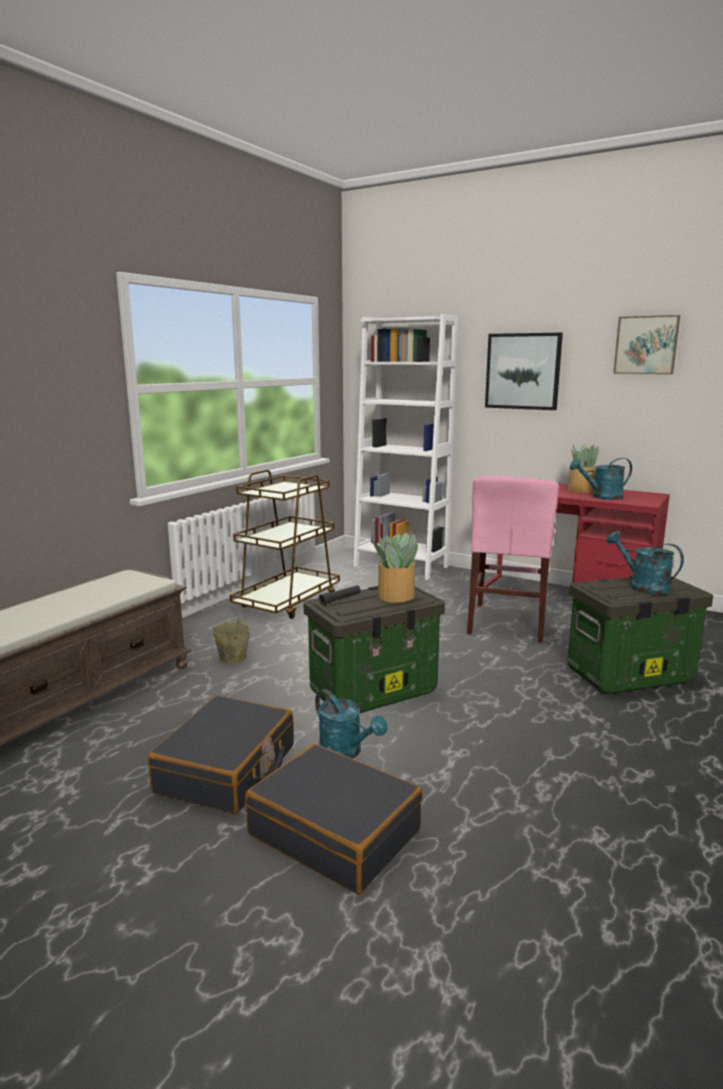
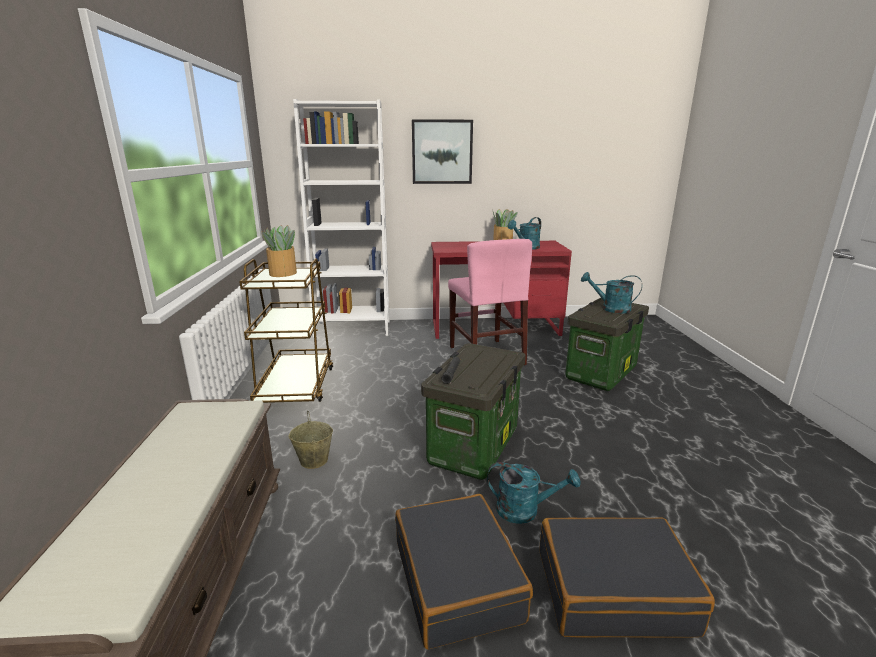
camera: 35 degrees left, 5 degrees up
(395, 596) = (487, 358): potted plant -> potted plant (282, 273)
(646, 345) = (534, 131): picture -> none

